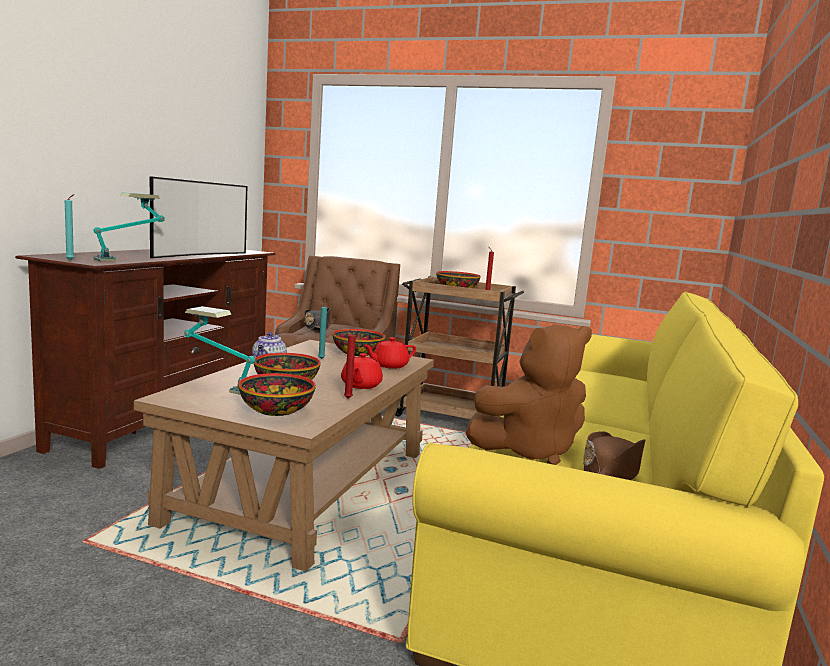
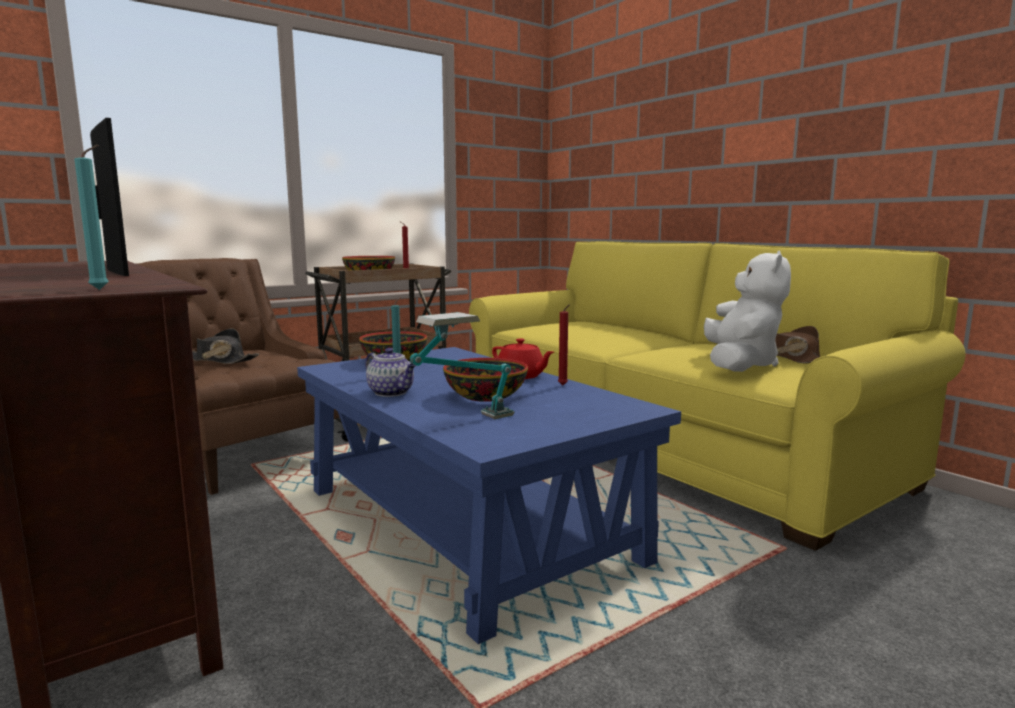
camera: 55 degrees left, 0 degrees up
(130, 260) = (144, 279): table lamp -> none
(277, 410) = (581, 410): bowl -> none
(305, 486) = (466, 524): brown coffee table -> blue coffee table
(389, 365) = (459, 359): red teapot -> none
(529, 450) = (740, 365): brown plush toy -> white plush toy

